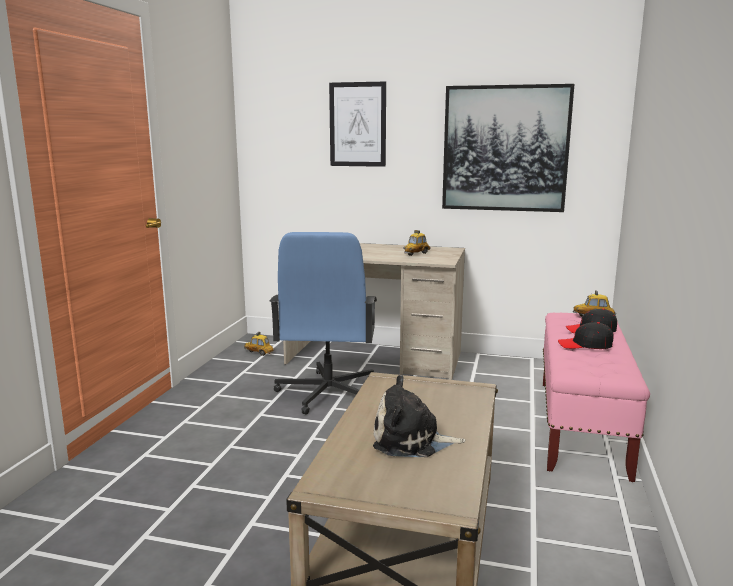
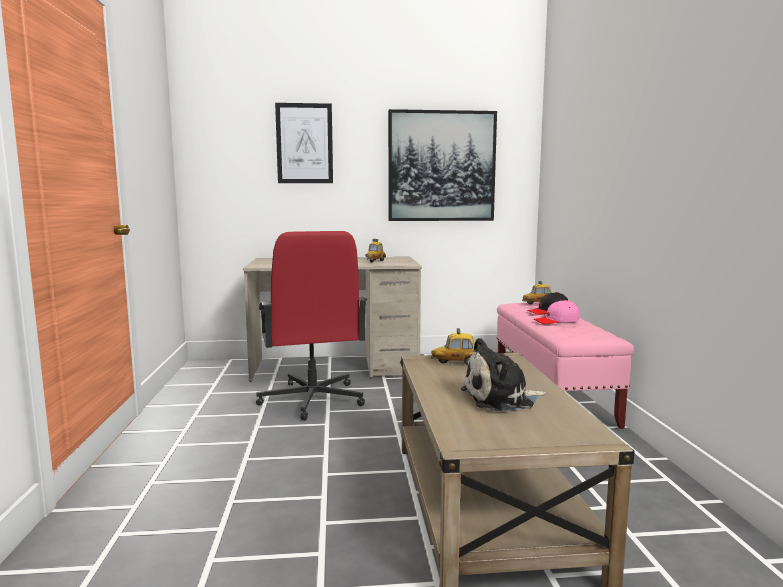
camera: 20 degrees left, 5 degrees down
(259, 353) = (214, 375): toy car -> toy car (457, 363)
(327, 393) = (312, 400): blue office chair -> red office chair
(585, 345) = (556, 321): black cap -> pink cap

